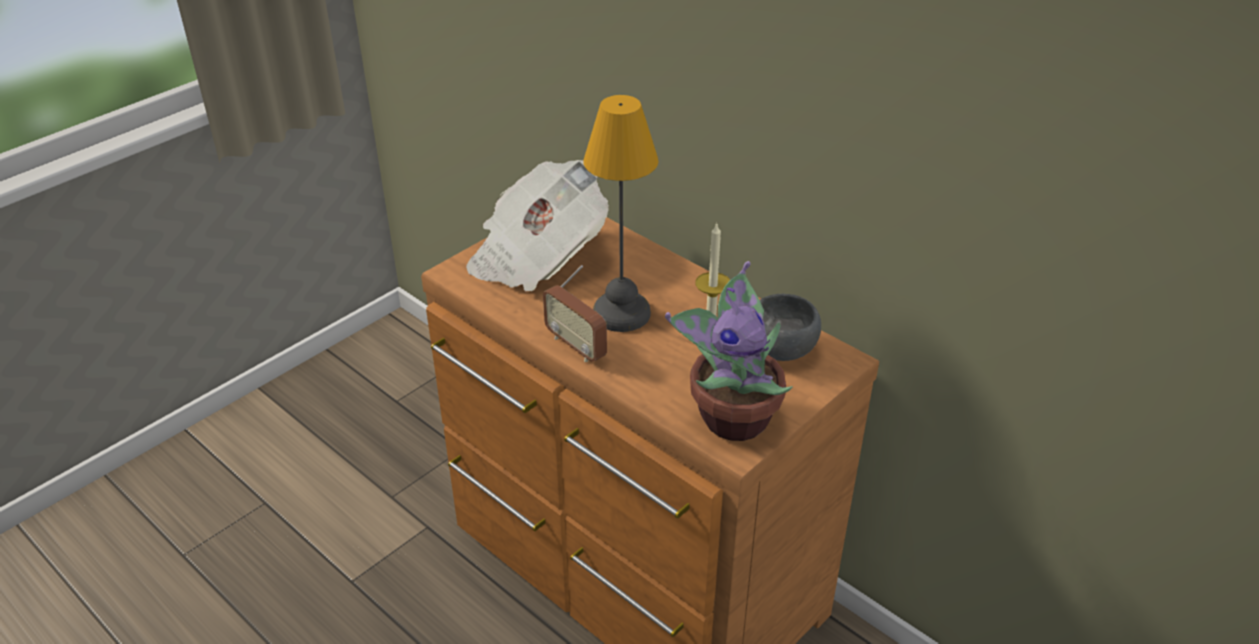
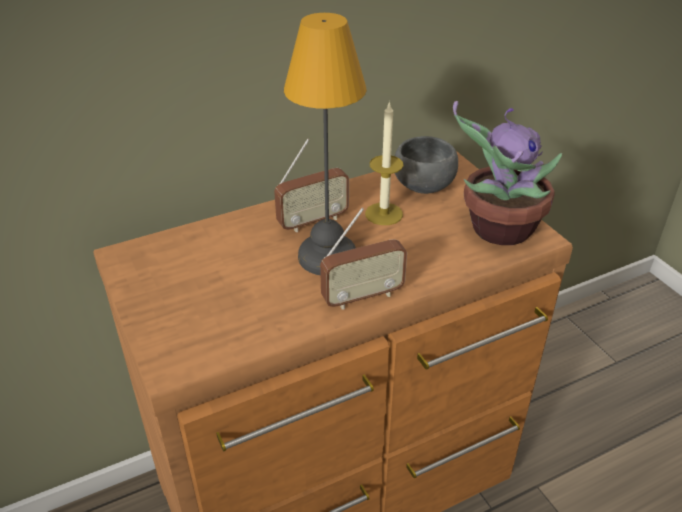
camera: 70 degrees left, 0 degrees up
(537, 256) = (193, 292): newspaper -> none
(669, 292) = (312, 221): none -> radio

